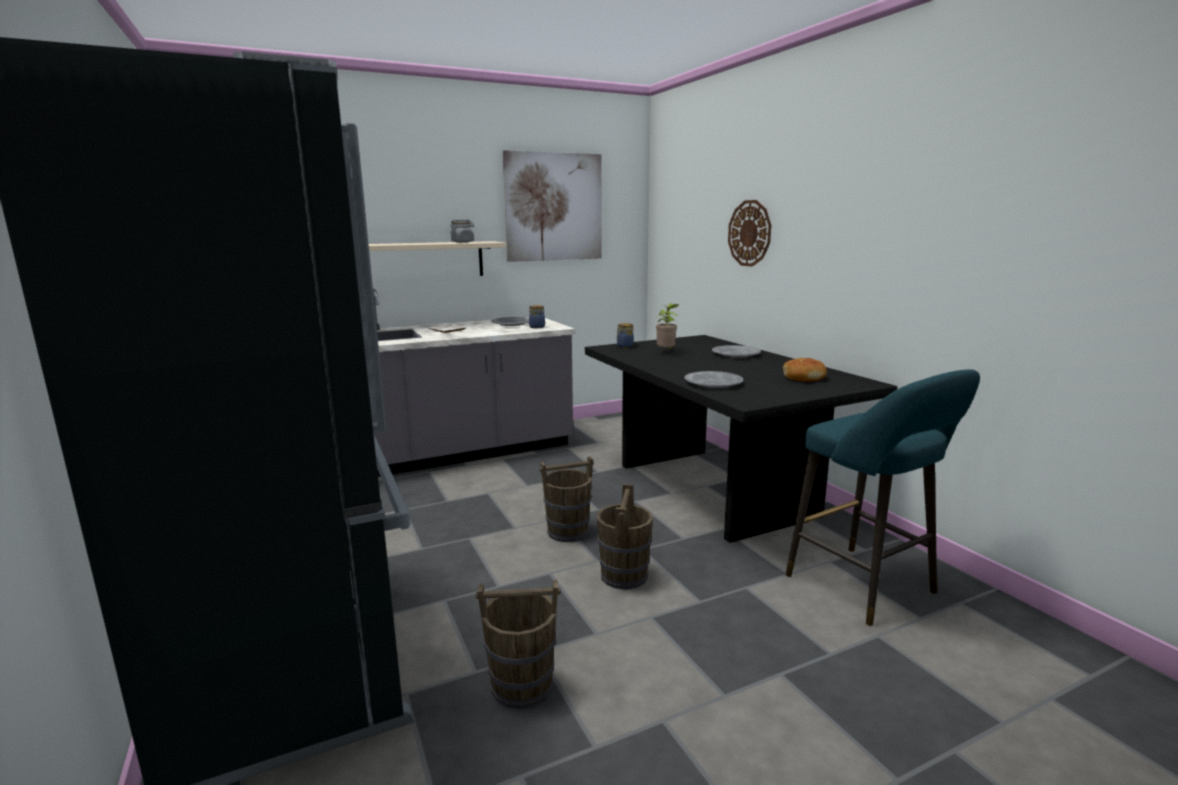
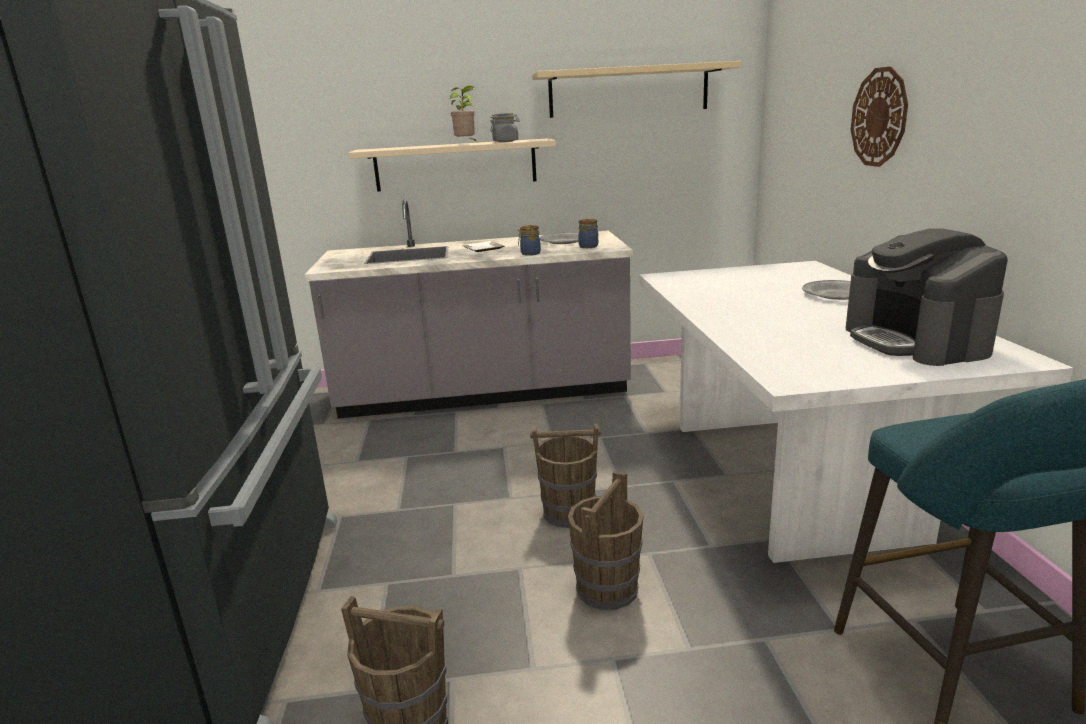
camera: 20 degrees right, 5 degrees up
(554, 207) = (628, 91): picture -> beige shelf
(624, 346) = (690, 275): jar -> jar (529, 254)
(666, 352) = (739, 287): potted plant -> potted plant (466, 144)
(713, 383) = (766, 342): grey plate -> none
(714, 489) = (788, 476): black dining table -> white dining table
(804, 377) = (915, 341): bread -> coffee machine

